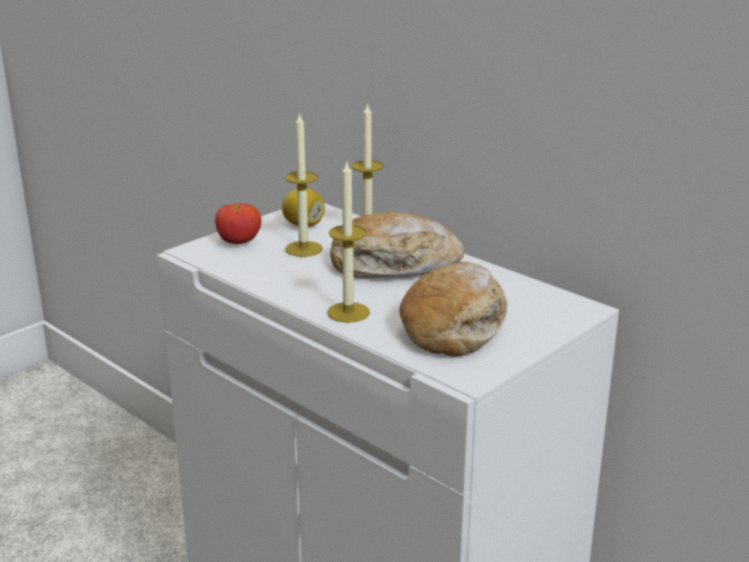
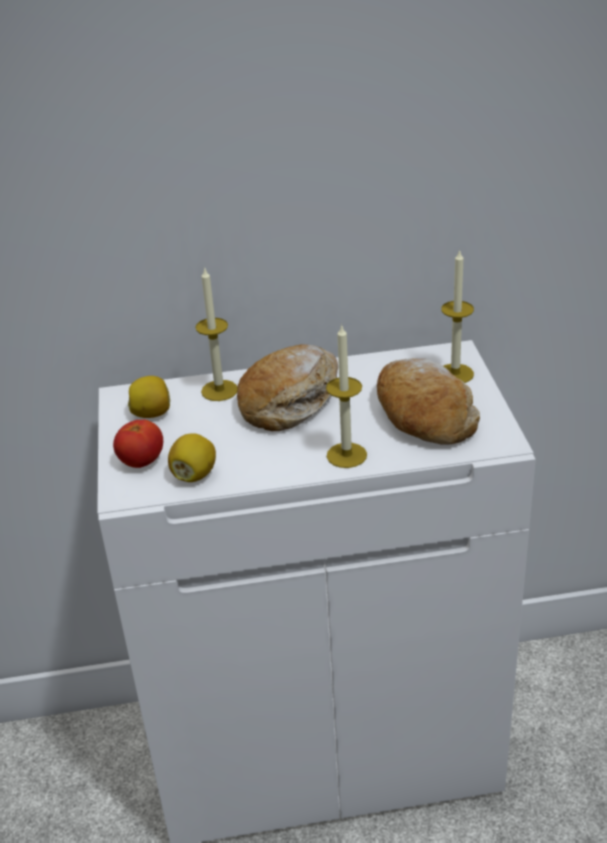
camera: 50 degrees left, 10 degrees up
(246, 265) = (194, 474): none -> lemon
(303, 249) = (201, 432): candle -> candle (455, 374)

